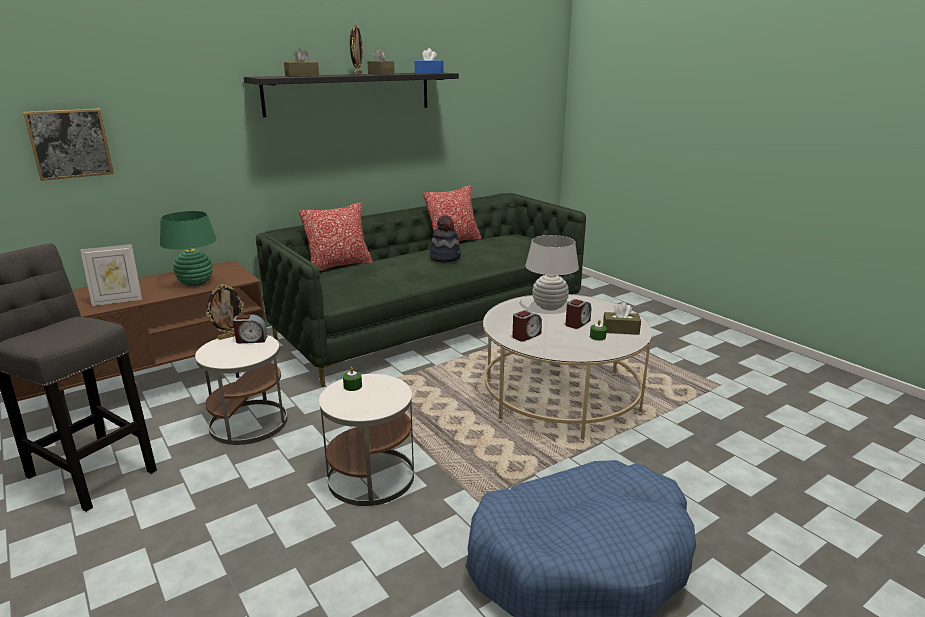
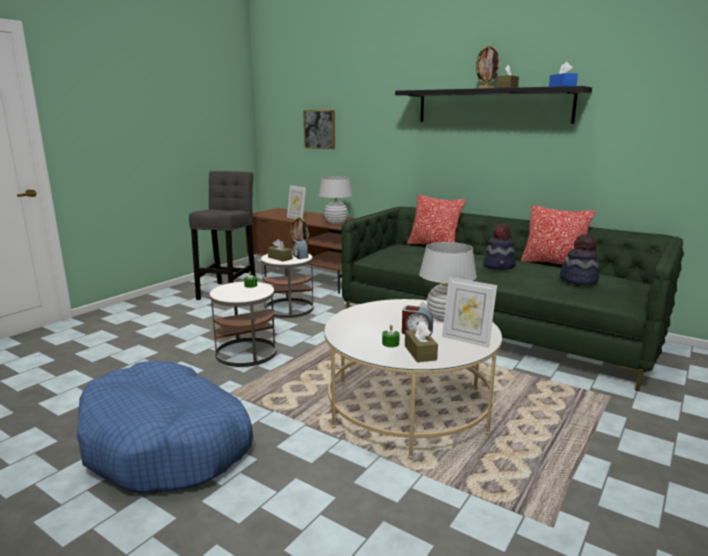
camera: 70 degrees right, 5 degrees down
(196, 283) = (336, 223): green table lamp -> white table lamp
(302, 76) = (436, 89): brown tissue box -> brown tissue box (280, 258)
(507, 246) = (578, 280): none -> hat
(526, 335) = (366, 316): alarm clock -> none
(600, 309) = (466, 340): none -> picture frame

